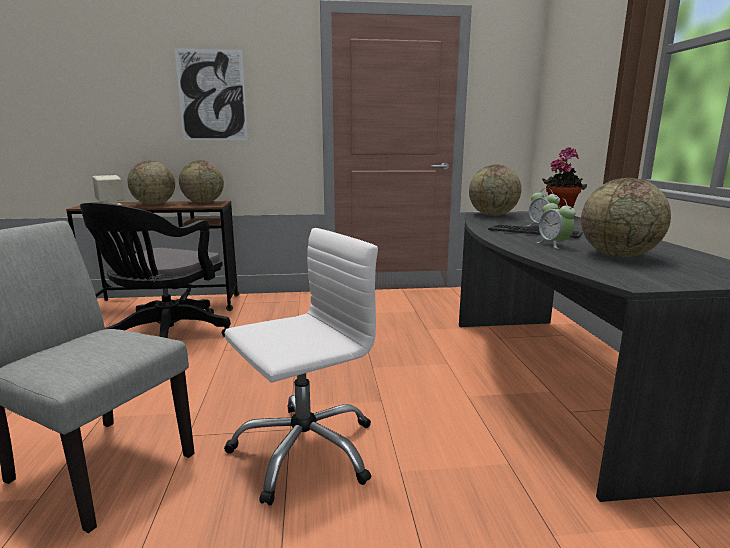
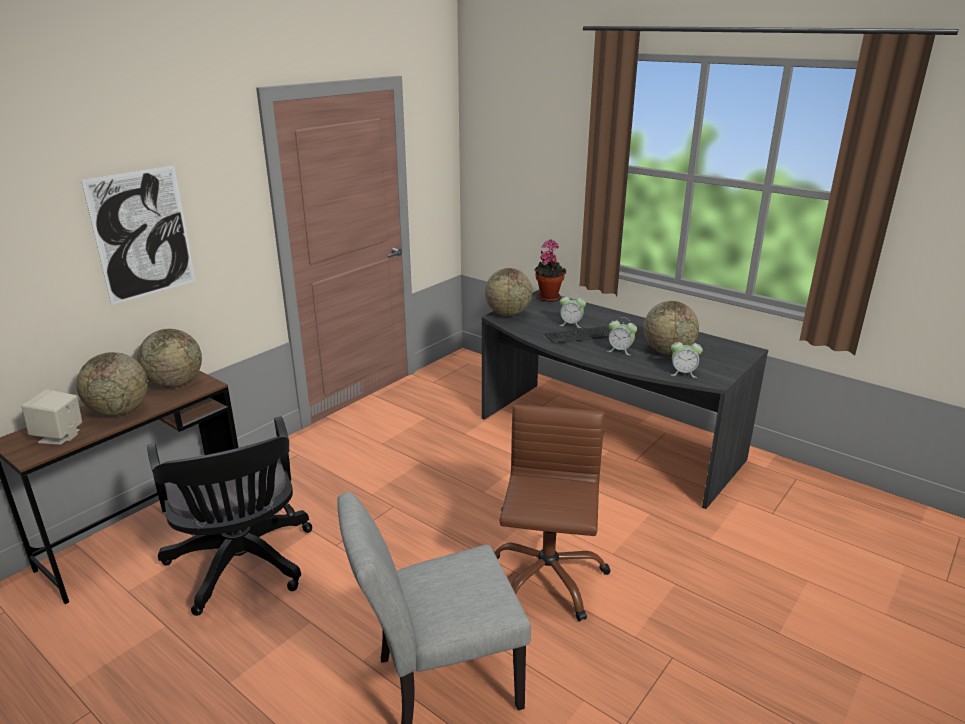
camera: 45 degrees left, 10 degrees up
(304, 450) = (546, 578): white office chair -> brown office chair
(598, 269) = (683, 373): none -> alarm clock

